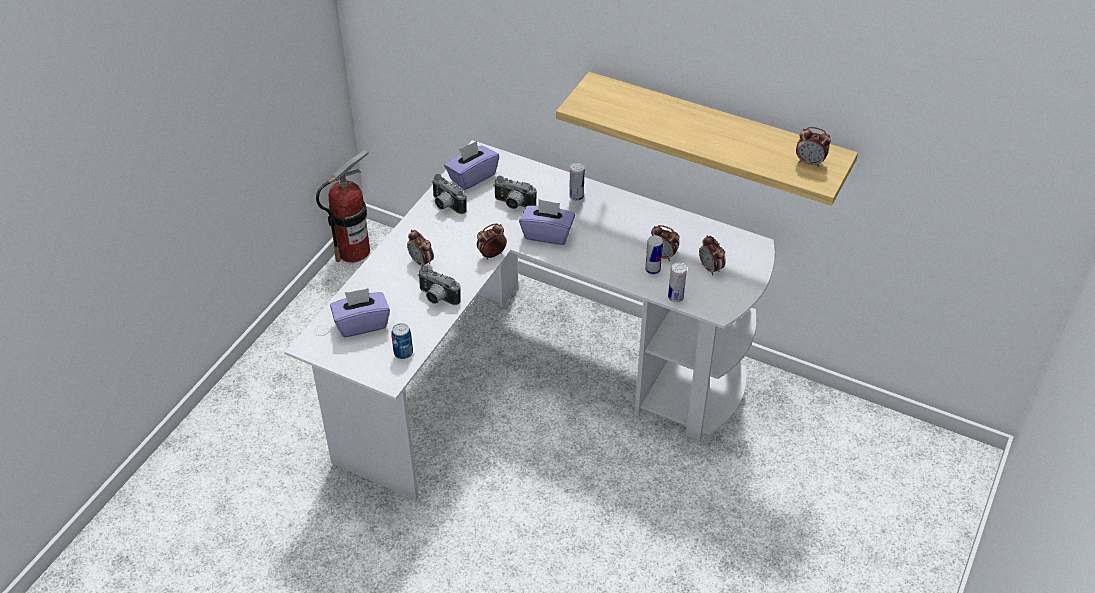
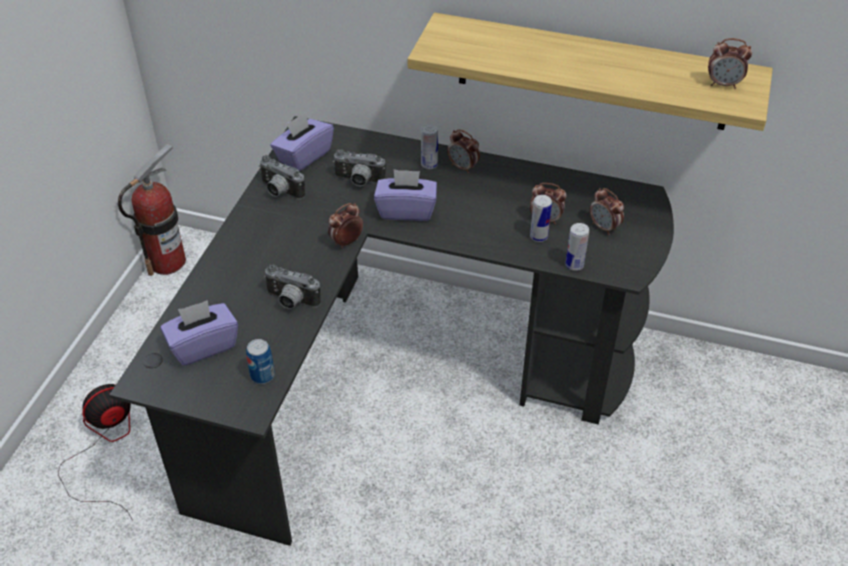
camera: 10 degrees left, 0 degrees up
(279, 401) = (105, 447): none -> fan
(421, 262) = (263, 261): alarm clock -> alarm clock (463, 167)
(533, 376) = (396, 376): white desk -> black desk

